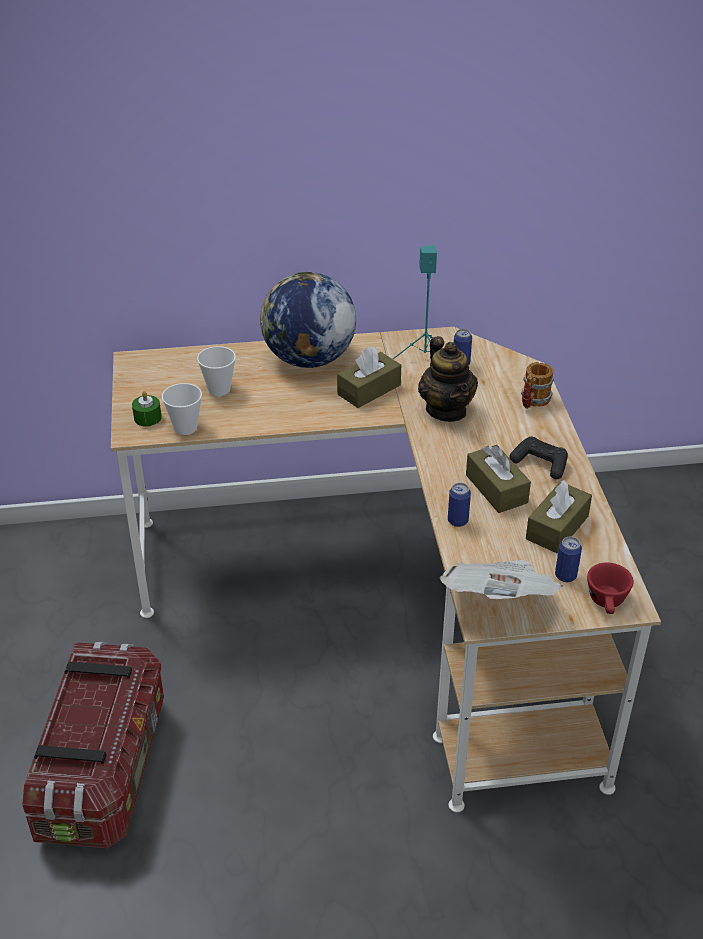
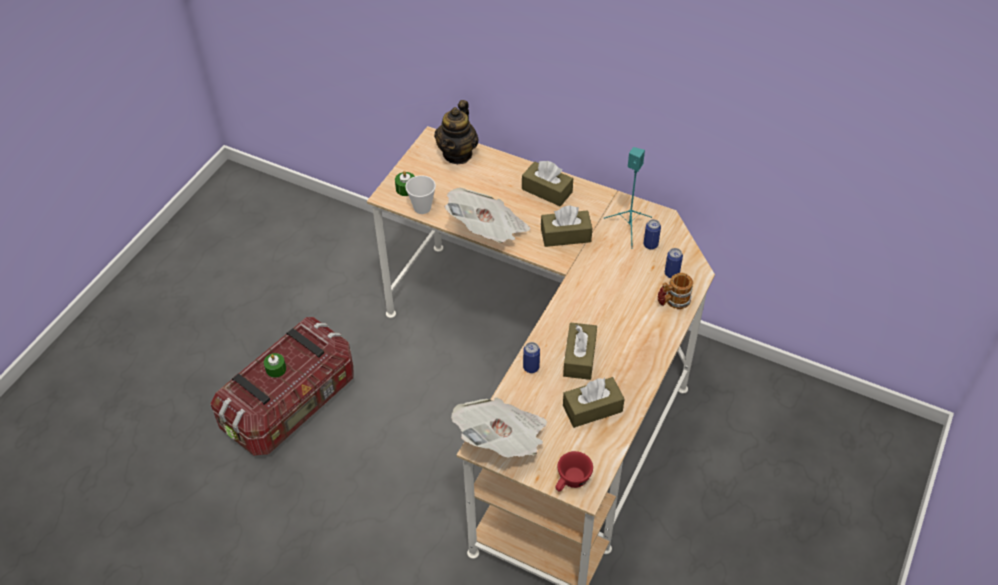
camera: 35 degrees right, 10 degrees up
(83, 718) = (276, 369): none -> green candle
(219, 389) = (468, 187): cup -> none
(282, 419) = (488, 230): none -> newspaper
(308, 359) = (547, 191): globe -> brown tissue box
(446, 410) = (604, 278): teapot -> teapot (457, 154)
(540, 464) = (629, 354): black game controller -> none
(565, 576) = (563, 446): can -> can (671, 273)

